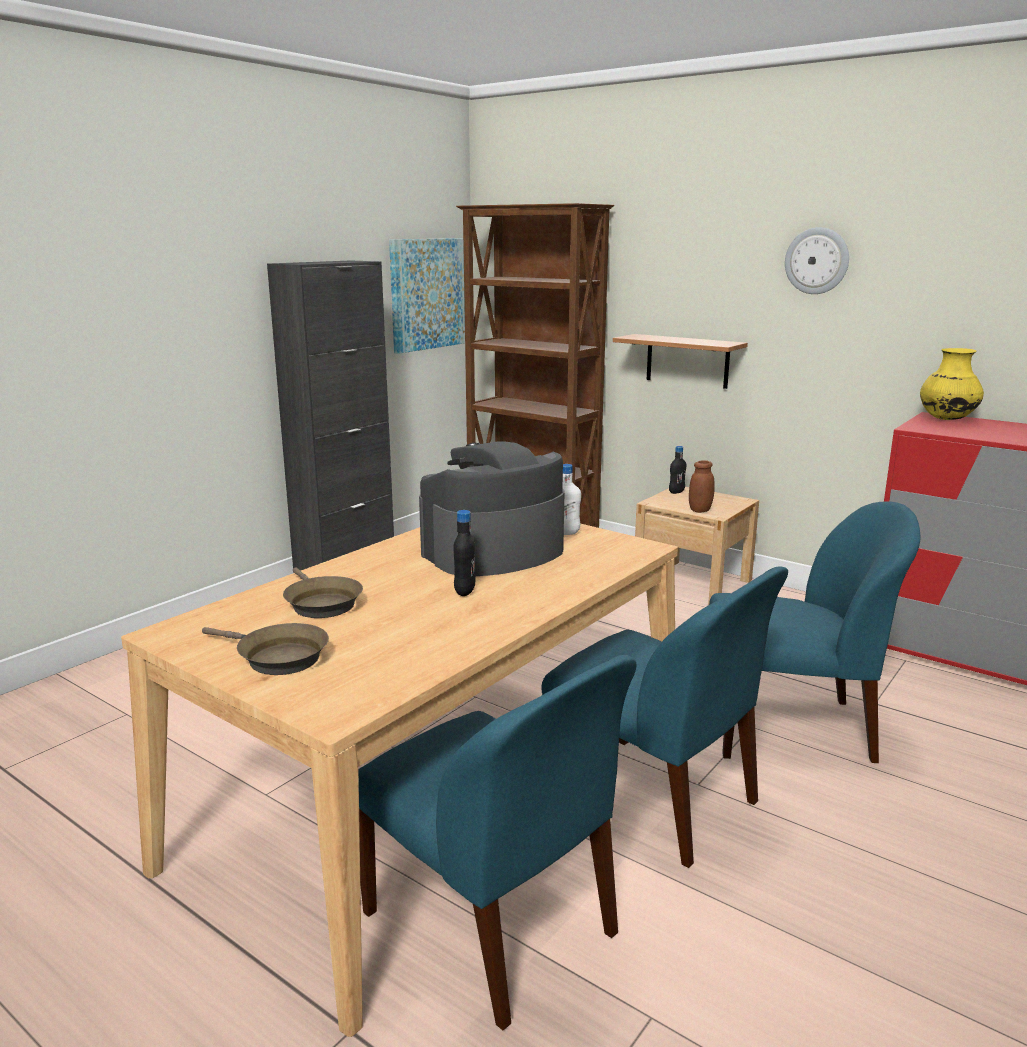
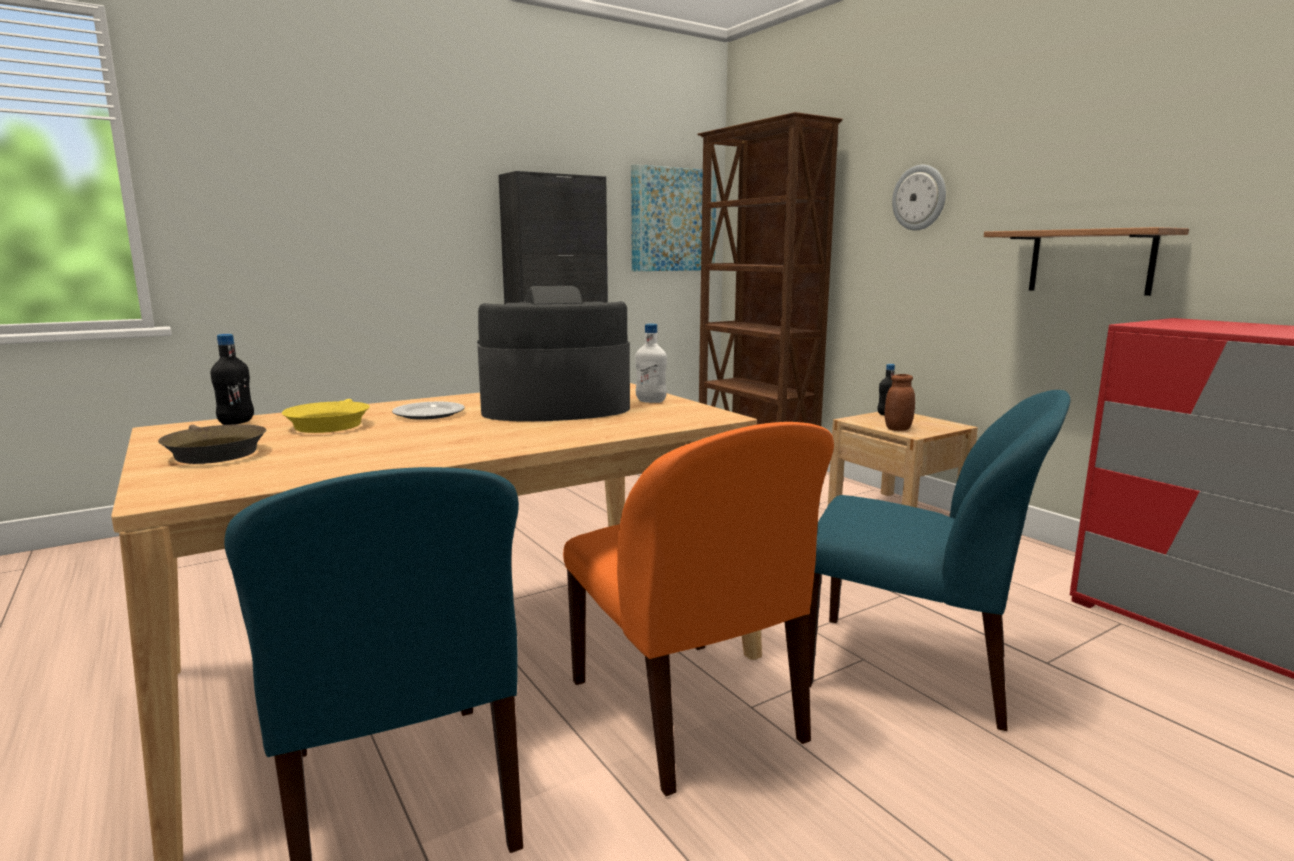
camera: 20 degrees right, 5 degrees down
(321, 603) = (329, 424): brown frying pan -> yellow frying pan
(393, 576) = (428, 414): none -> plate
(464, 591) = (472, 429): black bottle -> black bottle (236, 422)
(655, 800) = (688, 713): blue chair -> orange chair
(687, 361) = (908, 275): shelf -> shelf (1090, 261)
(817, 261) = (1048, 148): wall clock -> wall clock (919, 198)
(946, 419) = (1199, 321): yellow vase -> none

